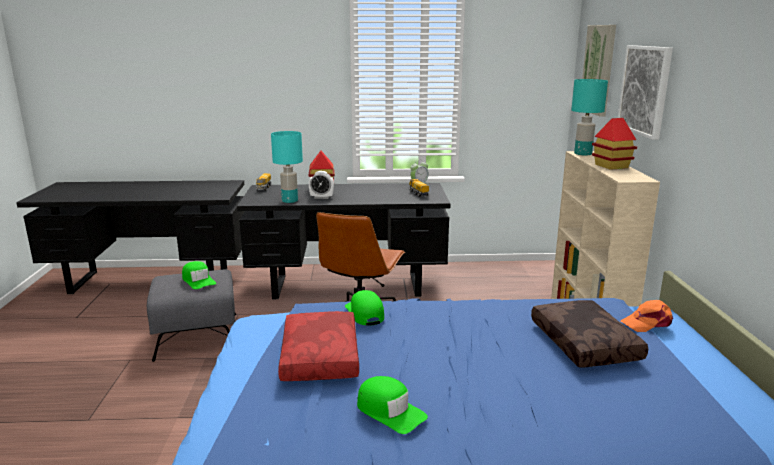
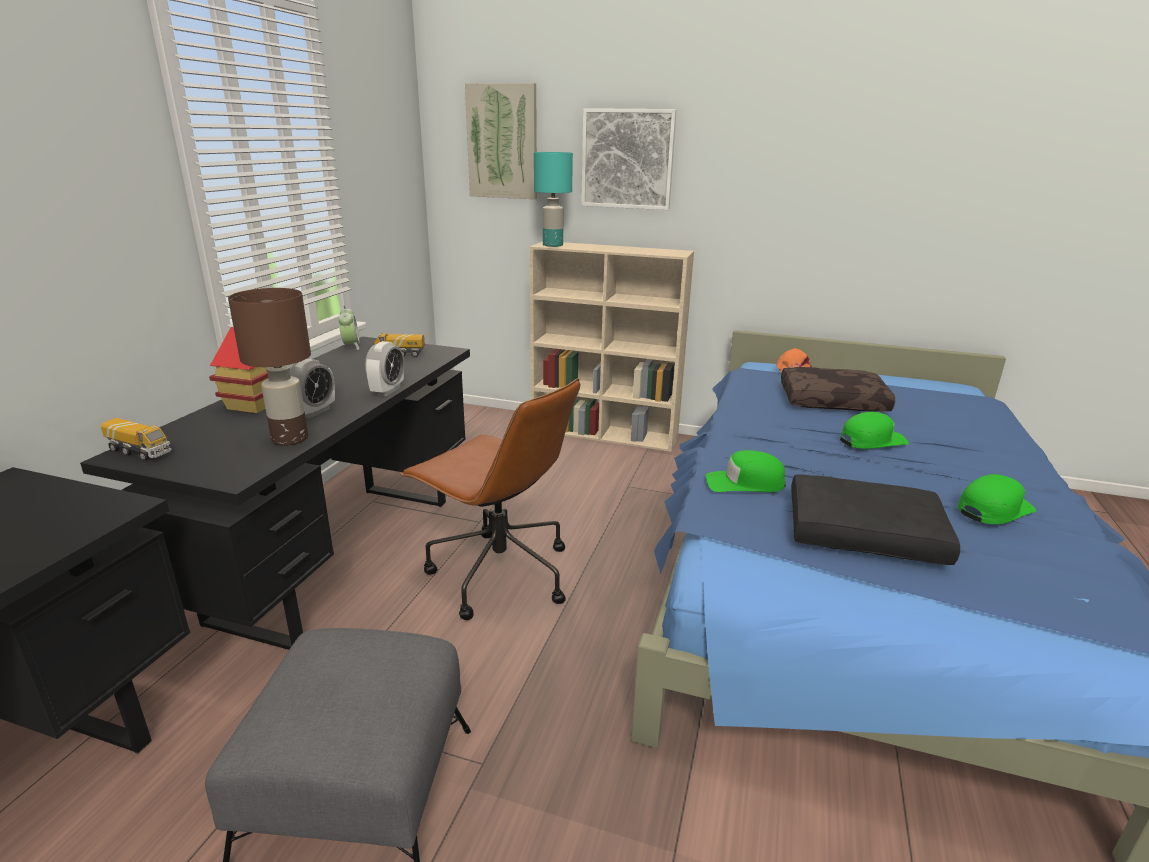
camera: 70 degrees left, 5 degrees up
(198, 280) = (358, 674): green cap -> green cap (872, 440)
(290, 201) = (291, 439): turquoise table lamp -> brown table lamp
(322, 357) = (864, 533): red pillow -> black pillow
(361, 202) = (387, 390): none -> alarm clock
(611, 166) = (620, 248): toy house -> none

